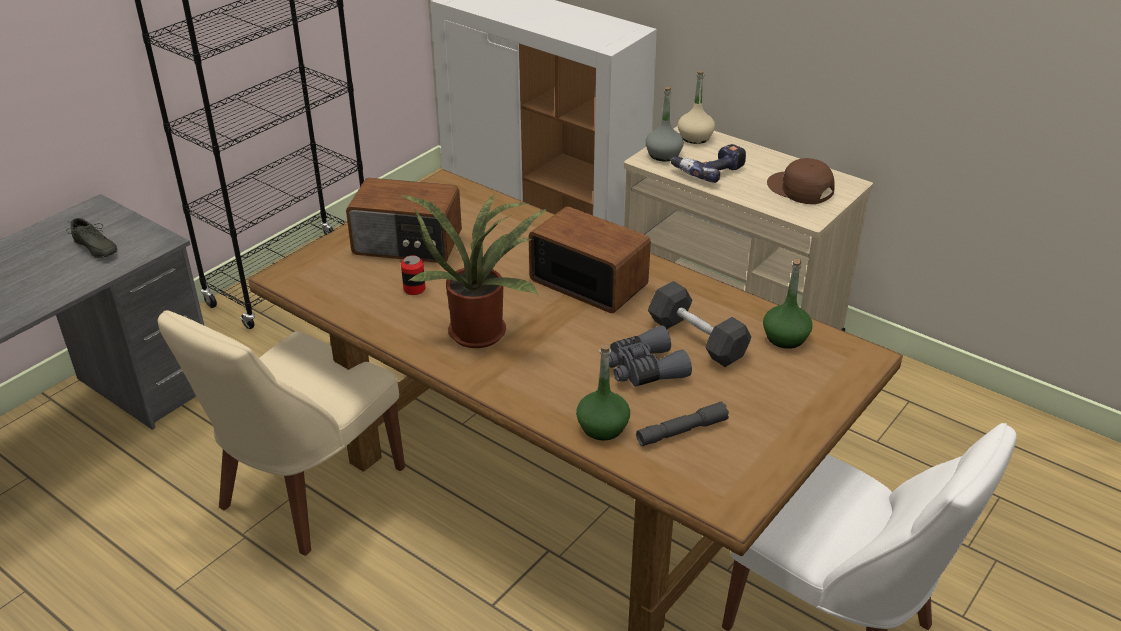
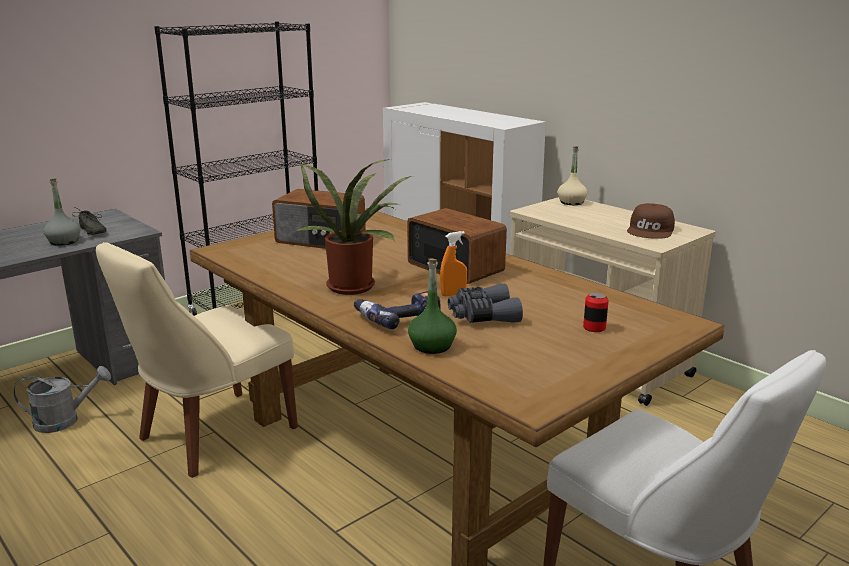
camera: 10 degrees right, 15 degrees down
(113, 492) = (65, 420): none -> grey watering can
(414, 289) = (313, 262): can -> can (594, 327)
(600, 334) = (453, 294): none -> orange spray bottle
(663, 155) = (542, 209): grey bottle -> grey bottle (64, 241)
(681, 431) = (502, 354): grey flashlight -> none
(697, 339) = (536, 302): grey dumbbell -> none
(708, 170) = (577, 218): power drill -> power drill (397, 318)
(785, 338) = (616, 307): green bottle -> none
(799, 189) = (651, 230): brown cap -> brown cap turned 120 degrees counterclockwise

